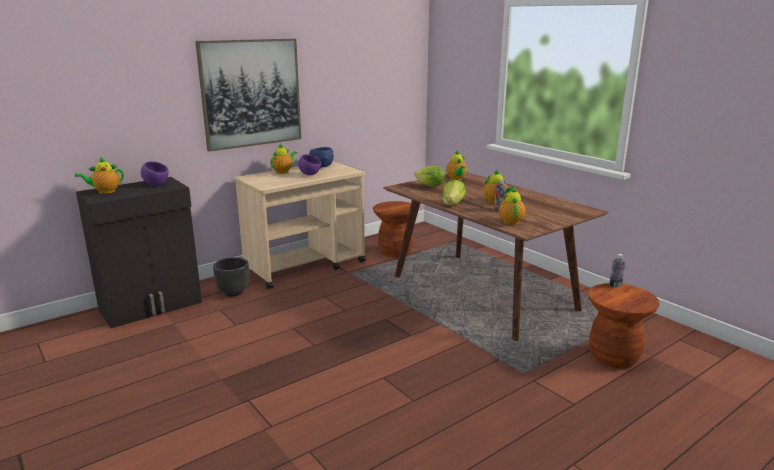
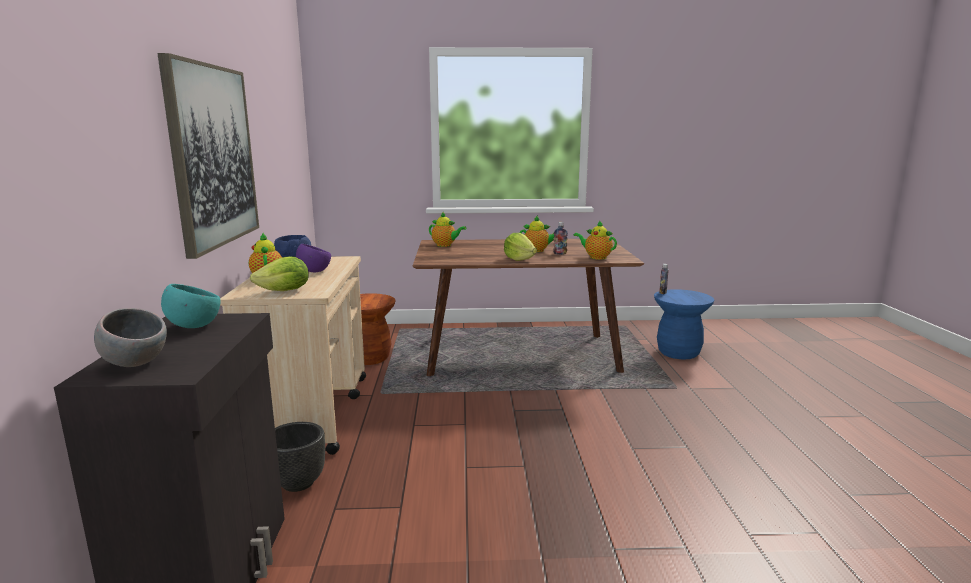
camera: 55 degrees left, 5 degrees down
(105, 191) = (135, 363): teapot -> grey bowl
(156, 184) = (193, 326): purple bowl -> turquoise bowl
(430, 186) = (448, 254): lettuce -> lettuce (285, 291)
(613, 357) = (678, 353): brown stool -> blue stool

